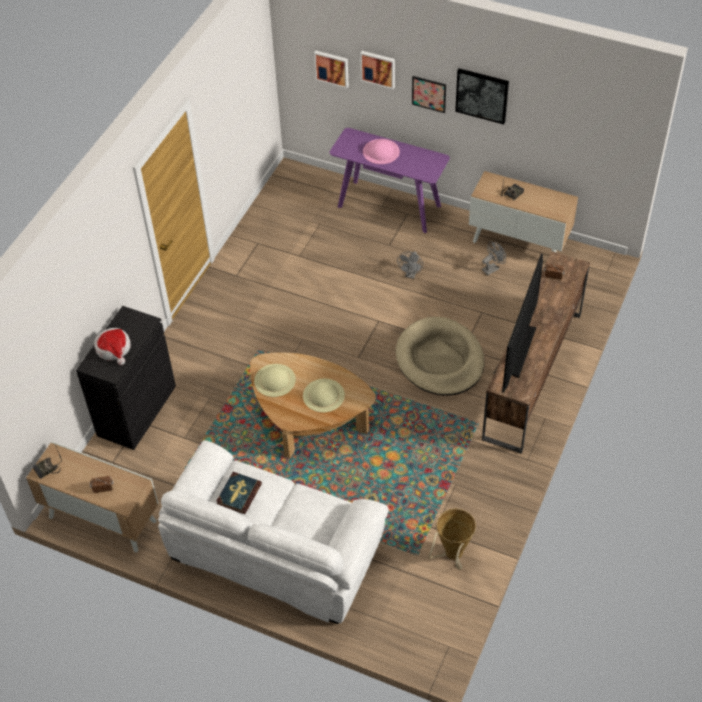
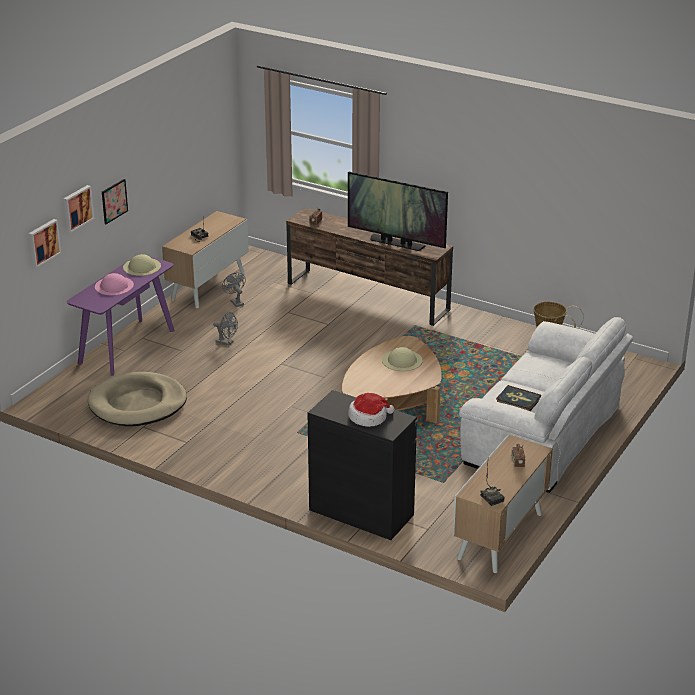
camera: 85 degrees left, 20 degrees down
(275, 380) = (378, 384): beige hat -> beige hat (142, 266)
(440, 360) = (338, 336): beige dog bed -> beige dog bed (137, 404)
(482, 95) = (147, 167): picture -> none

